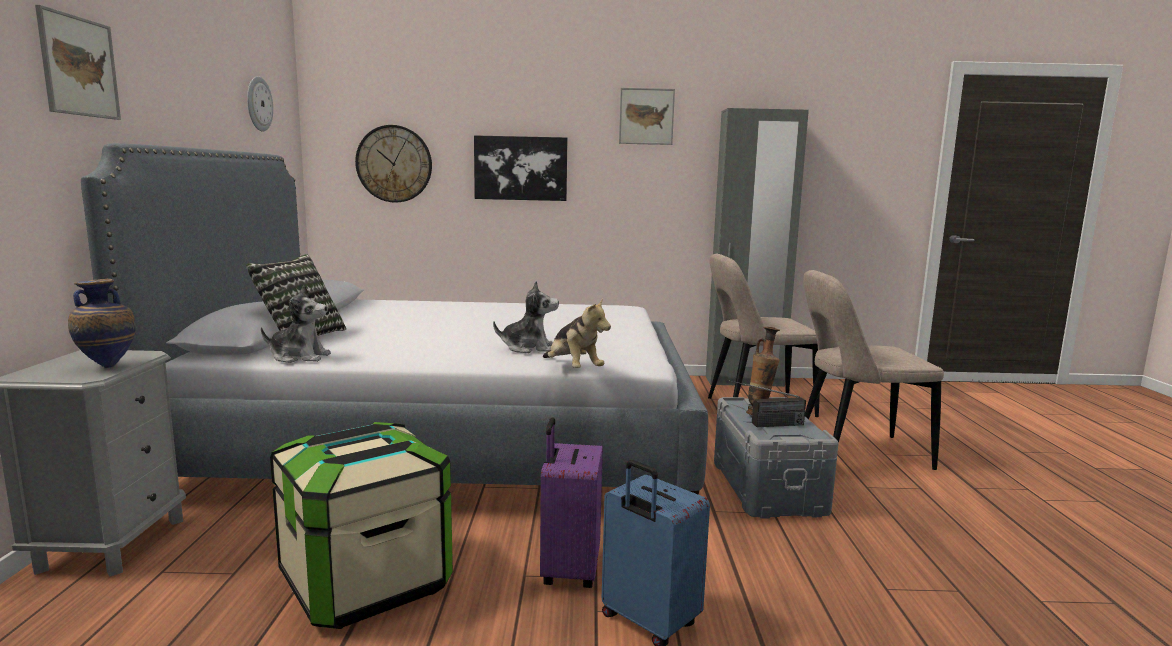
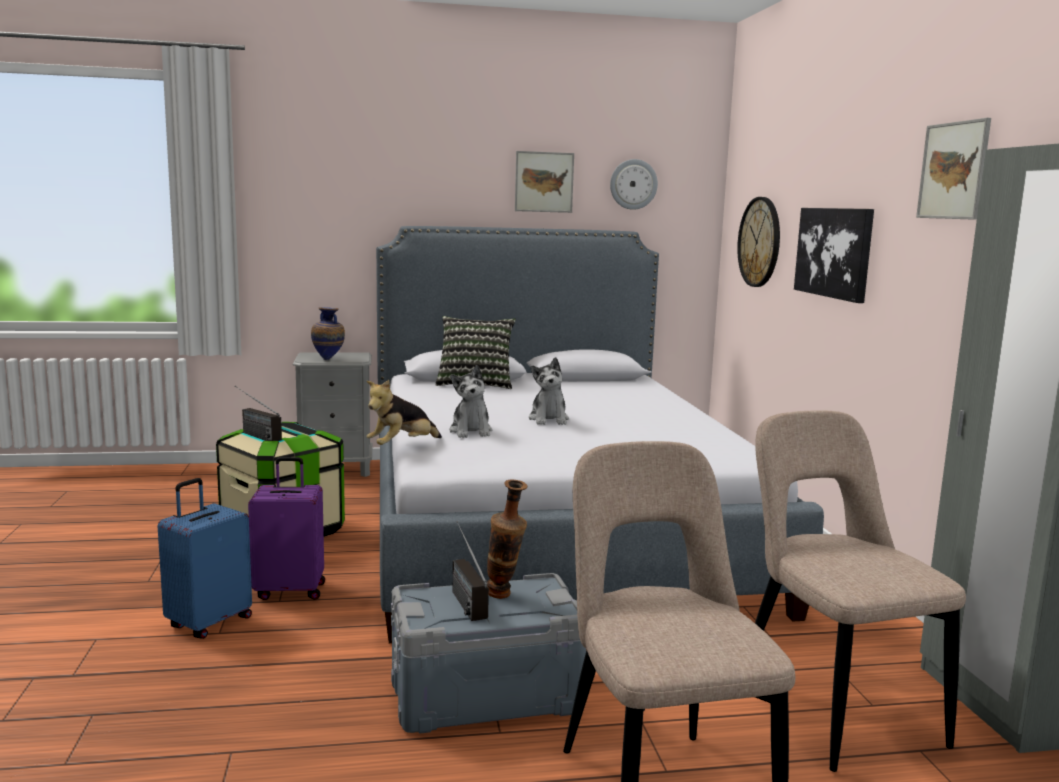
camera: 80 degrees right, 0 degrees up
(79, 66) = (402, 178): picture -> picture (544, 182)
(299, 357) = (415, 389): plush toy -> plush toy (549, 419)
(361, 456) = (253, 433): none -> radio

